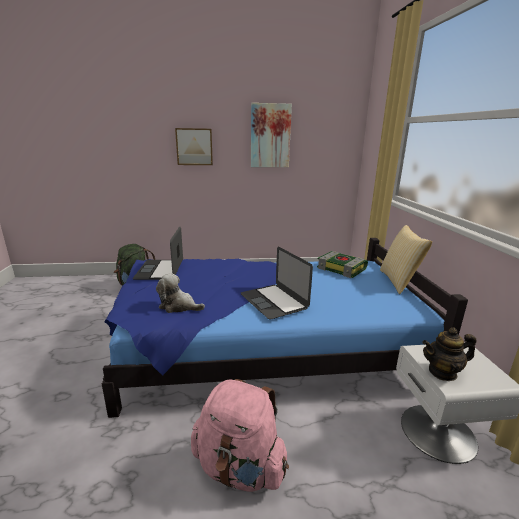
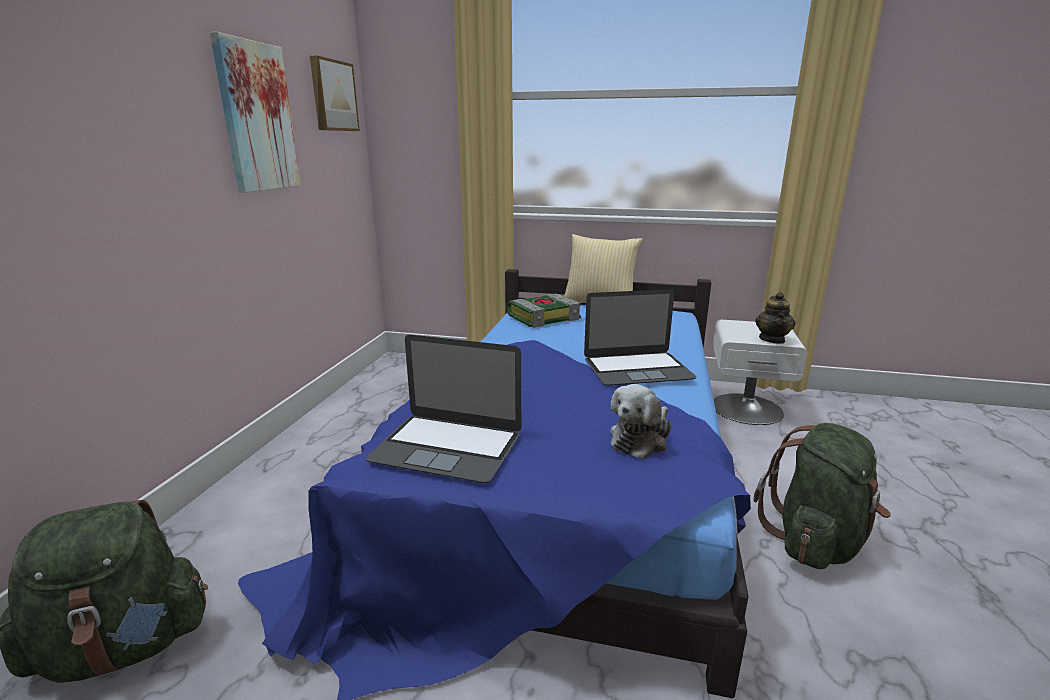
camera: 70 degrees left, 0 degrees up
(194, 146) = (104, 146): picture -> picture (332, 96)
(240, 467) = (815, 541): pink backpack -> green backpack

